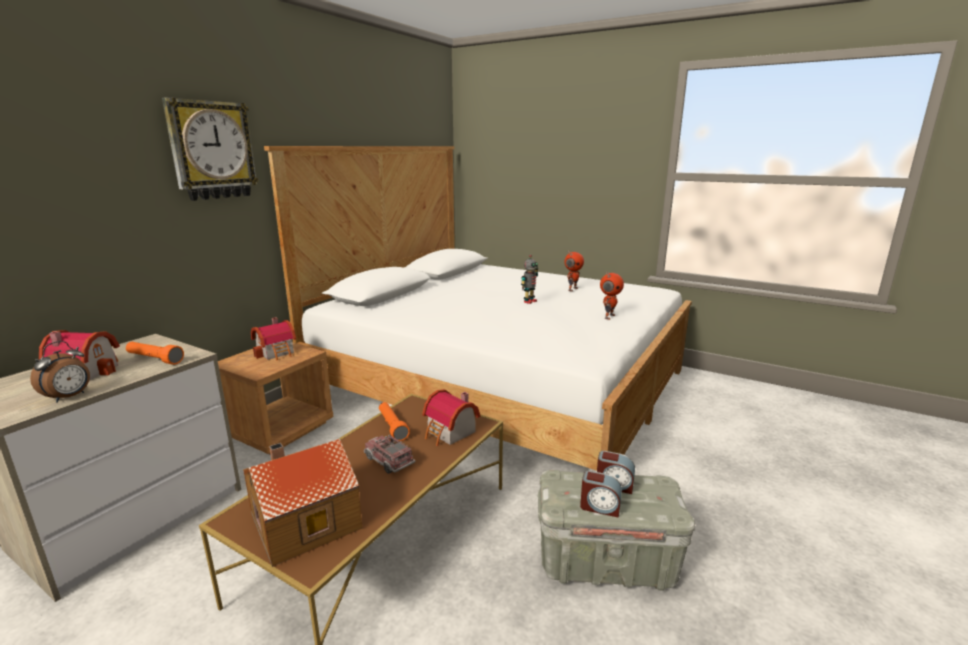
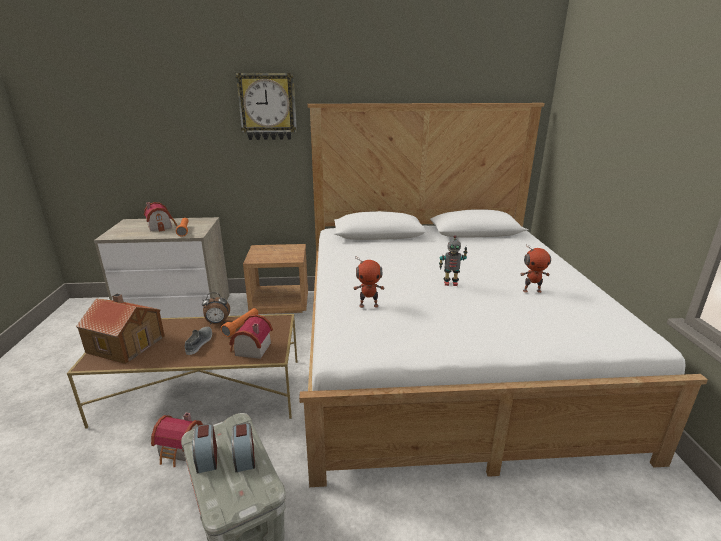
camera: 55 degrees right, 5 degrees up
(69, 397) = (131, 236): alarm clock -> alarm clock (217, 323)
(277, 352) = (284, 252): toy house -> toy house (180, 449)
(389, 461) = (199, 342): toy truck -> grey shoe
(608, 316) = (477, 331): toy robot -> toy robot (368, 305)

